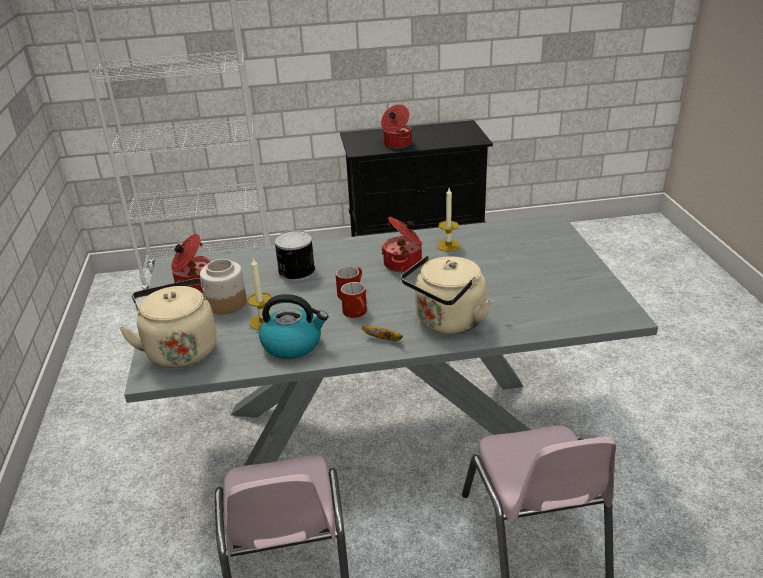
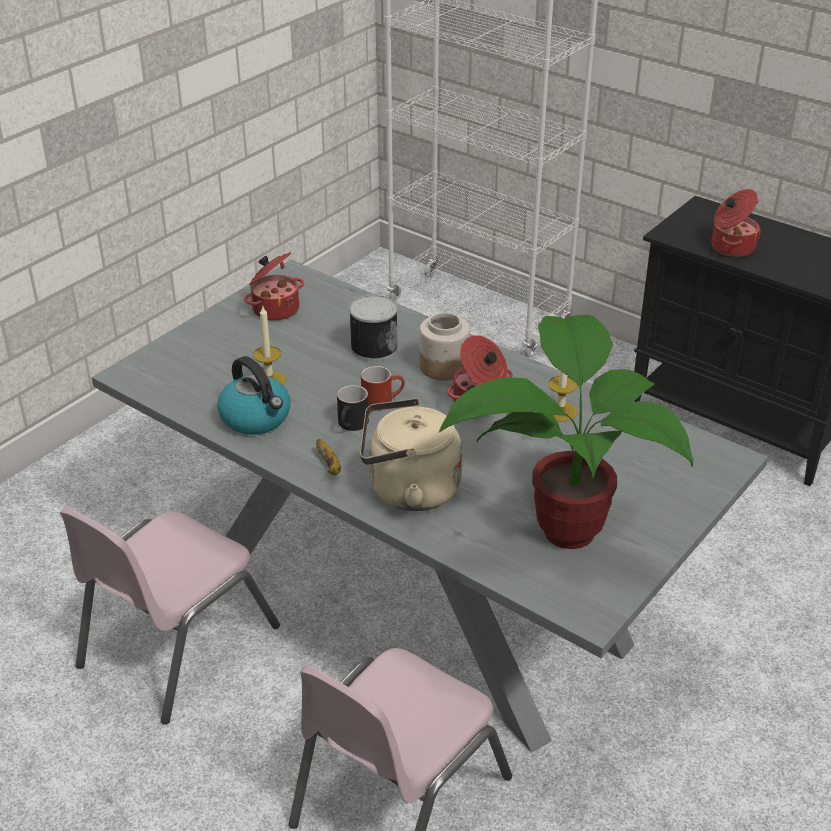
camera: 45 degrees right, 5 degrees up
(180, 349) = (178, 364): beige kettle -> none
(226, 303) = (270, 343): jar -> jar (443, 366)
(357, 313) = (352, 425): red mug -> black mug
(544, 289) = (564, 525): none -> potted plant

